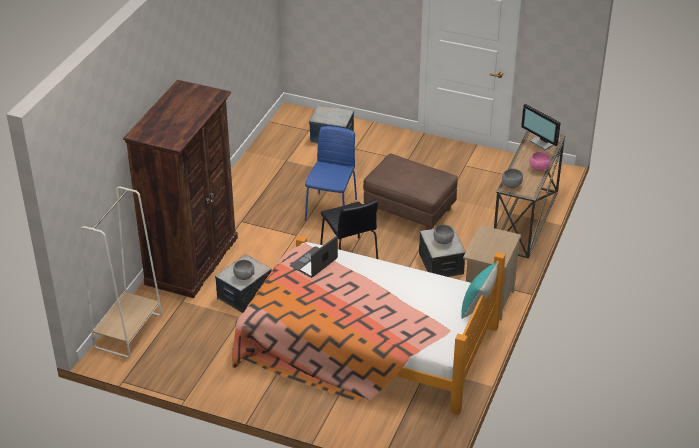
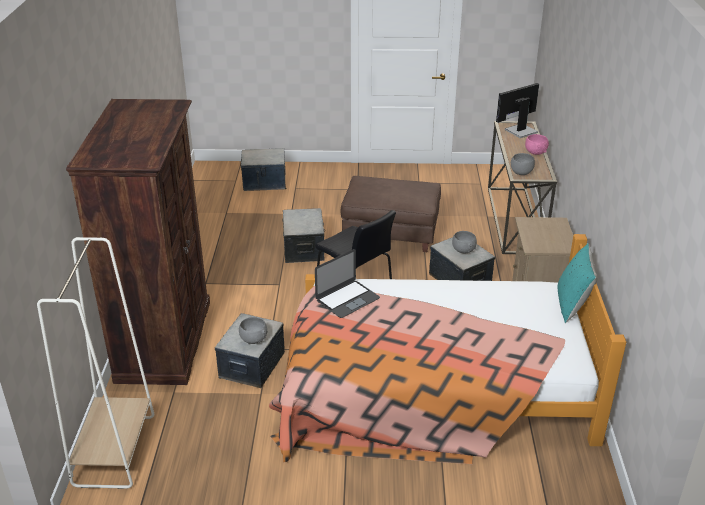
camera: 20 degrees left, 5 degrees down
(314, 262) = (347, 299): laptop -> laptop turned 150 degrees counterclockwise
(332, 208) = (304, 249): blue chair -> storage box
(543, 142) = (519, 130): monitor -> monitor turned 120 degrees clockwise

